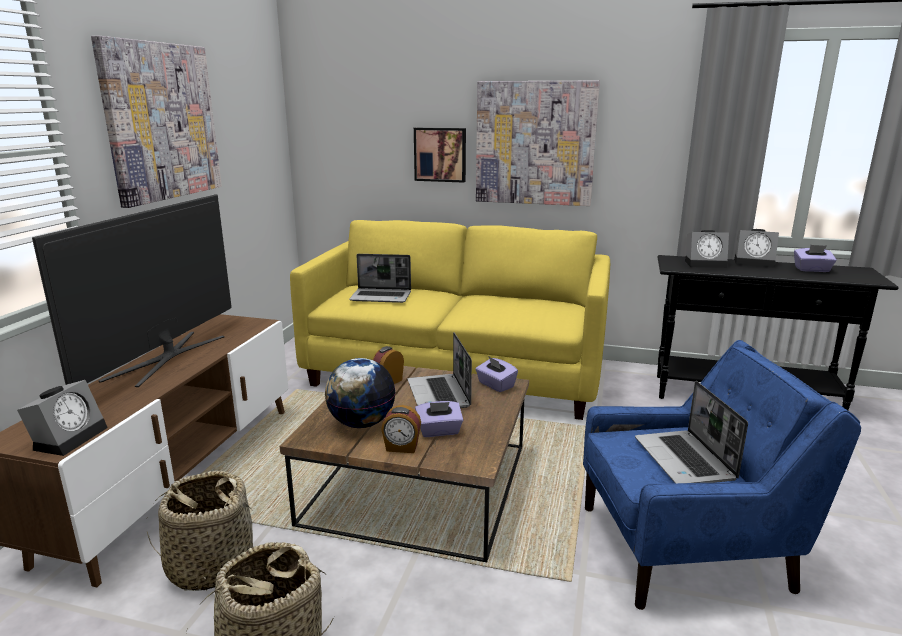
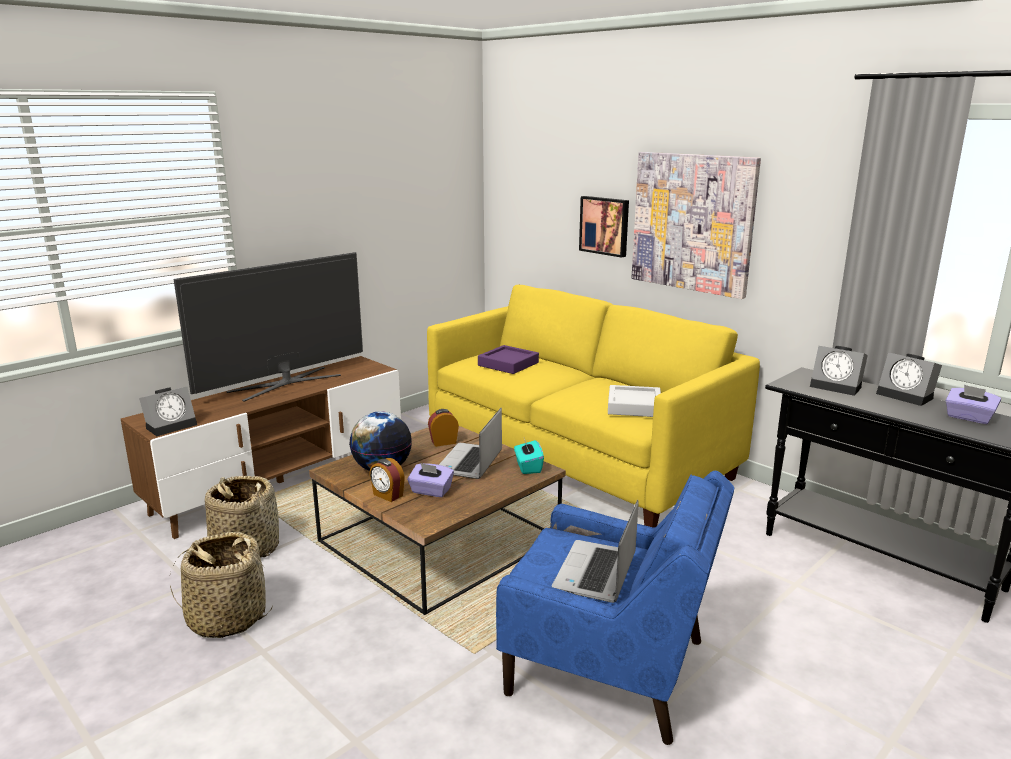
camera: 30 degrees right, 0 degrees up
(161, 122) = (328, 187): picture -> none
(382, 297) = (508, 364): laptop -> purple tray
(495, 385) = (528, 467): purple tissue box -> turquoise tissue box
(537, 312) = (634, 406): none -> grey tray

